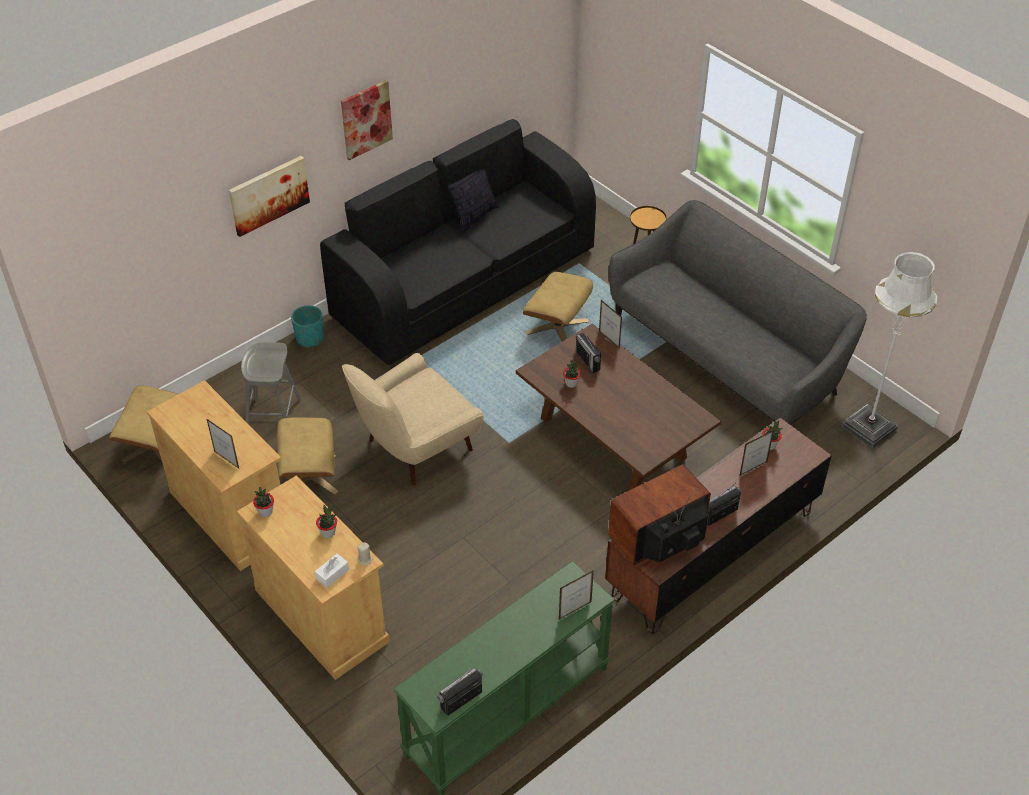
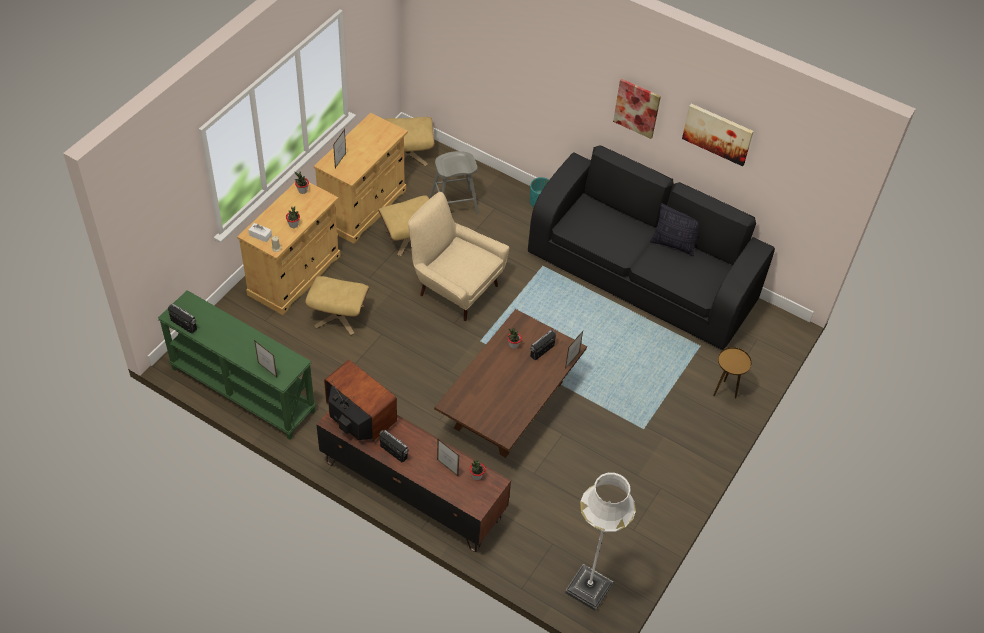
camera: 70 degrees right, 5 degrees up
(268, 195) = (551, 90): picture -> picture (718, 133)
(557, 327) = (617, 346): beige ottoman -> beige ottoman (339, 316)
(727, 355) = (634, 470): grey sofa -> none

